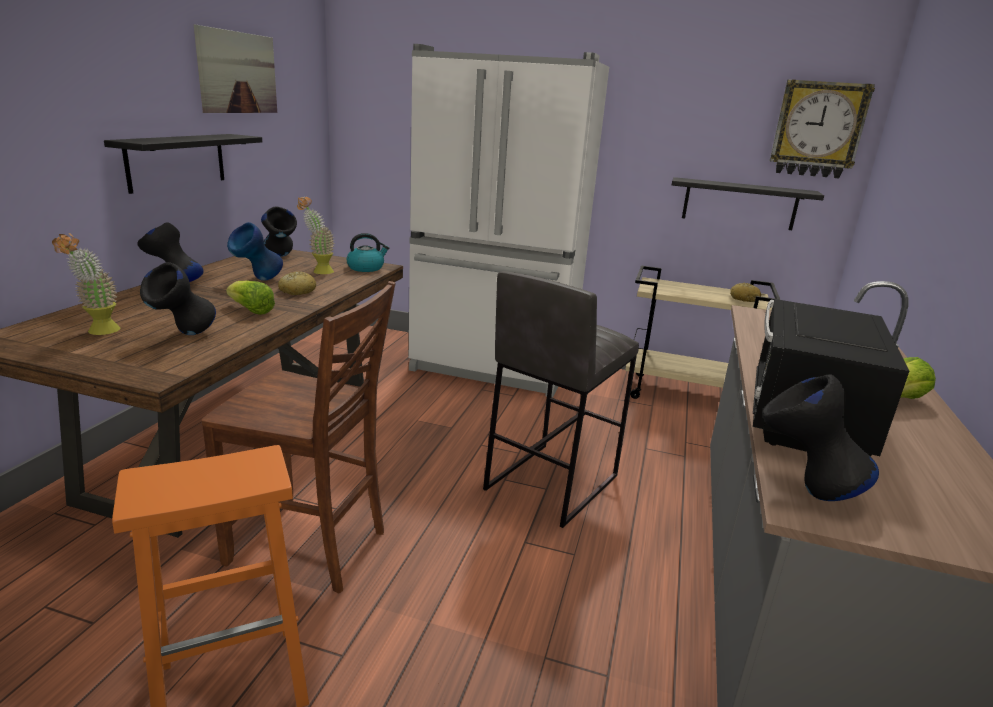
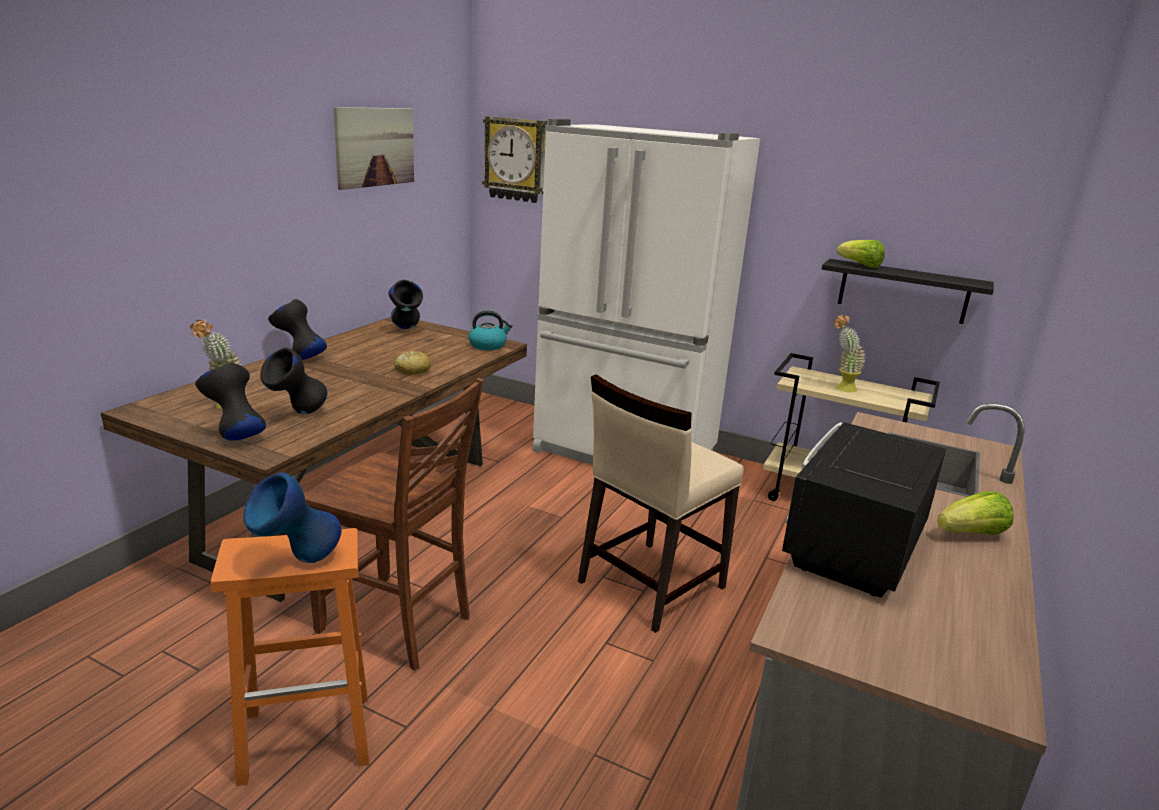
camera: 10 degrees right, 0 degrees up
(177, 161) = (310, 238): black shelf -> none
(251, 310) = (363, 390): lettuce -> lettuce (860, 265)
(258, 281) = (377, 357): blue vase -> blue vase (297, 563)
(318, 271) = (439, 347): potted plant -> potted plant (840, 388)
(550, 482) = (649, 584): grey stool -> beige chair
(744, 299) = (899, 399): bread -> none
(804, 489) = (807, 616): black vase -> black vase (235, 436)
(817, 129) = (993, 213): wall clock -> wall clock (516, 159)

